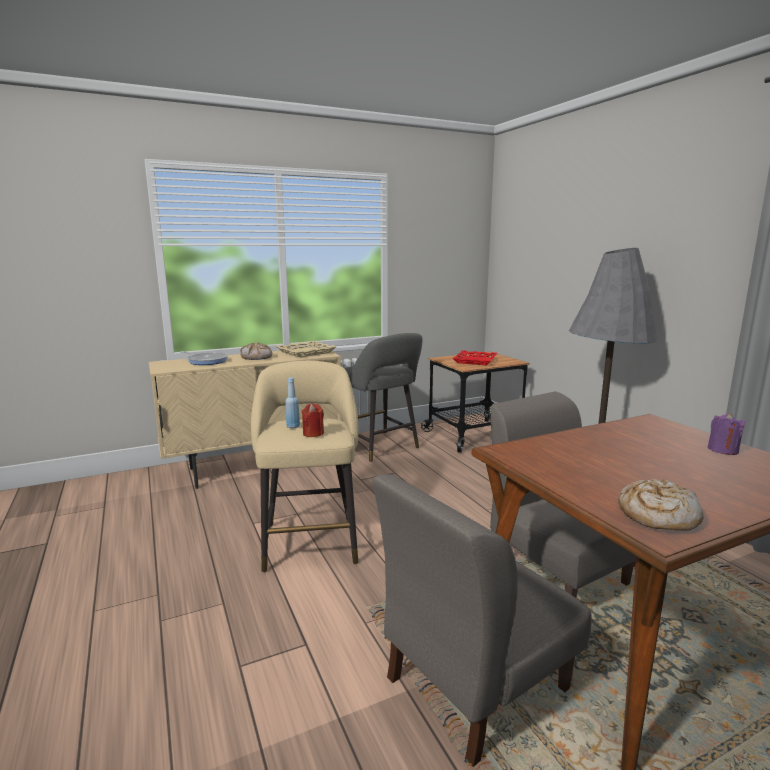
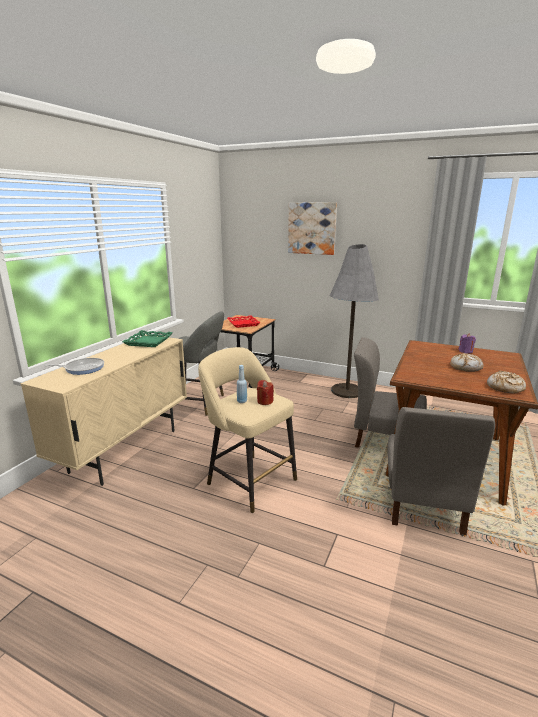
camera: 40 degrees left, 5 degrees up
(257, 357) = (120, 355): bread -> bread (466, 367)
(306, 352) = (148, 341): beige tray -> green tray
(588, 228) = (312, 228): none -> picture

